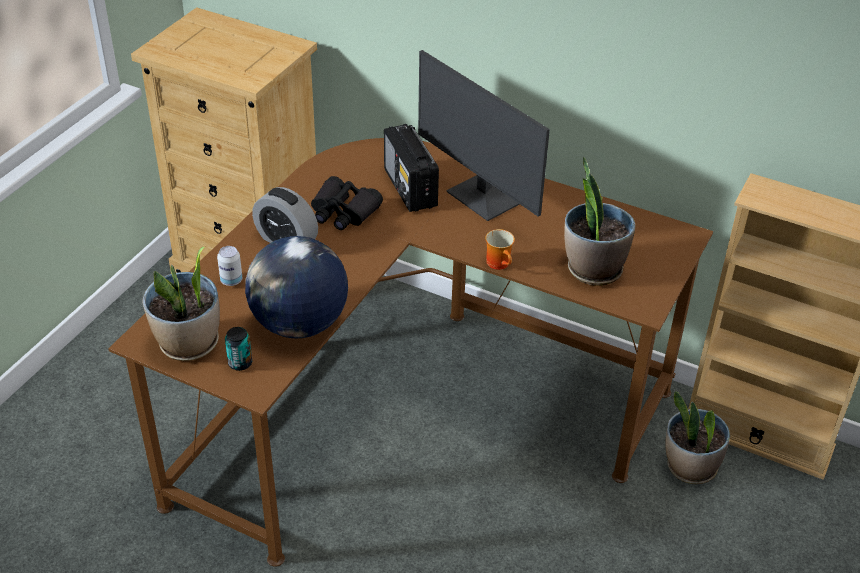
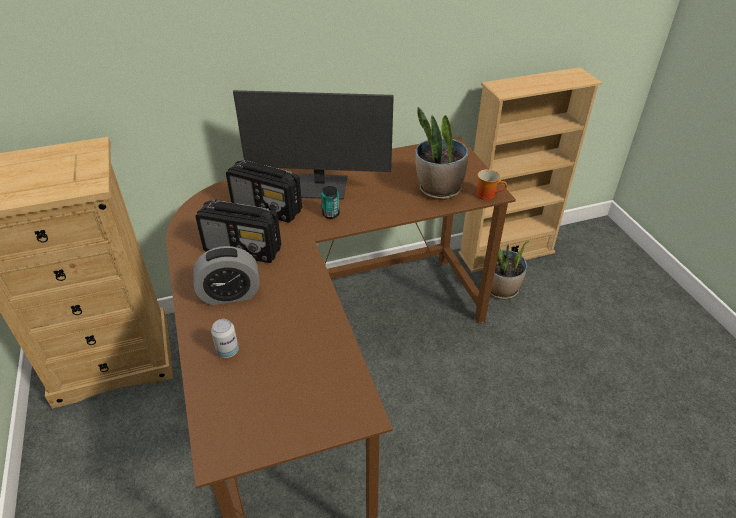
camera: 45 degrees left, 0 degrees up
(189, 344) = (262, 424): potted plant -> none
(240, 363) = (323, 405): can -> can (330, 214)
(299, 324) = (324, 344): globe -> none
(343, 212) = (243, 249): black binoculars -> radio
(501, 263) = (387, 218): mug -> mug (488, 195)

